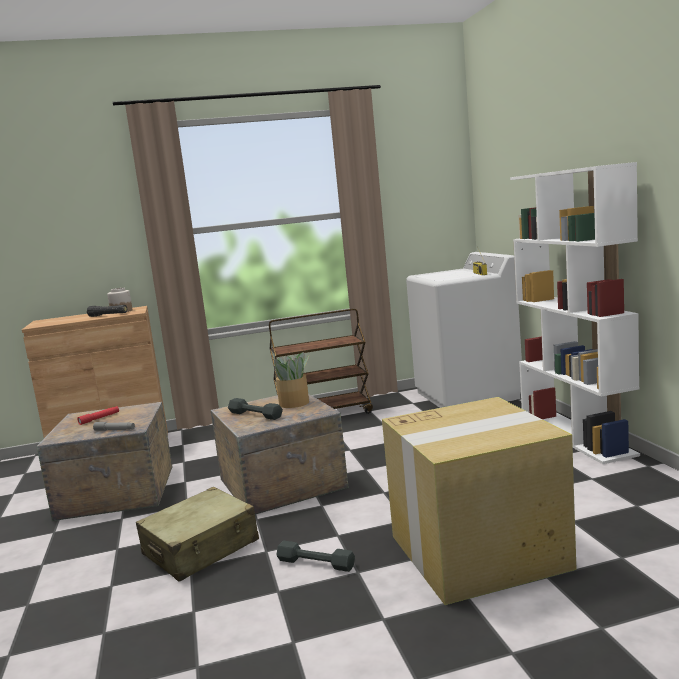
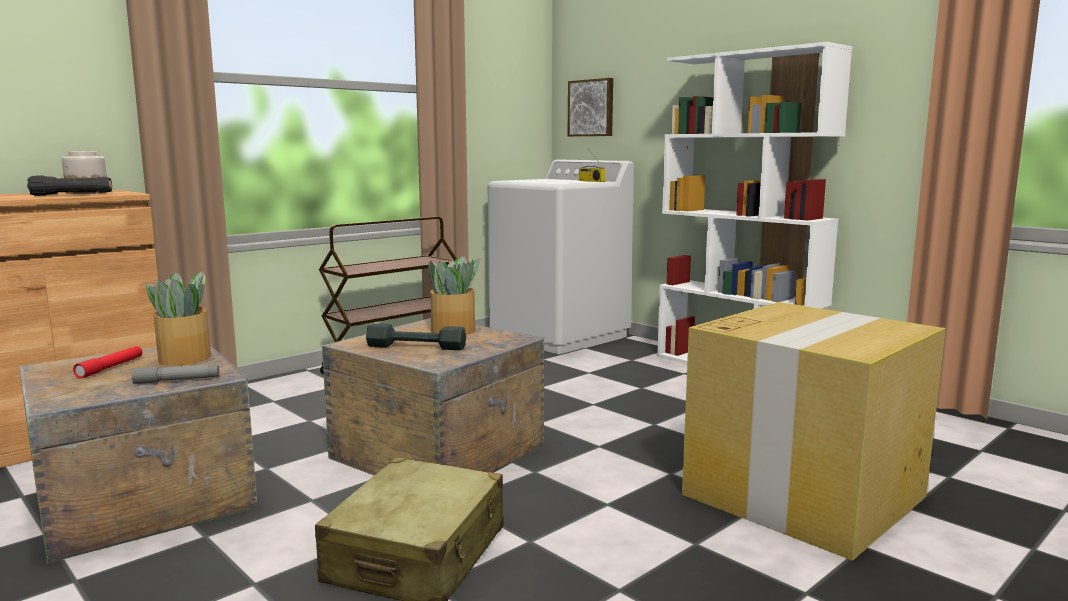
camera: 30 degrees left, 0 degrees up
(137, 414) = (186, 358): none -> potted plant
(316, 563) = (625, 543): grey dumbbell -> none
(493, 210) = (592, 108): none -> picture

